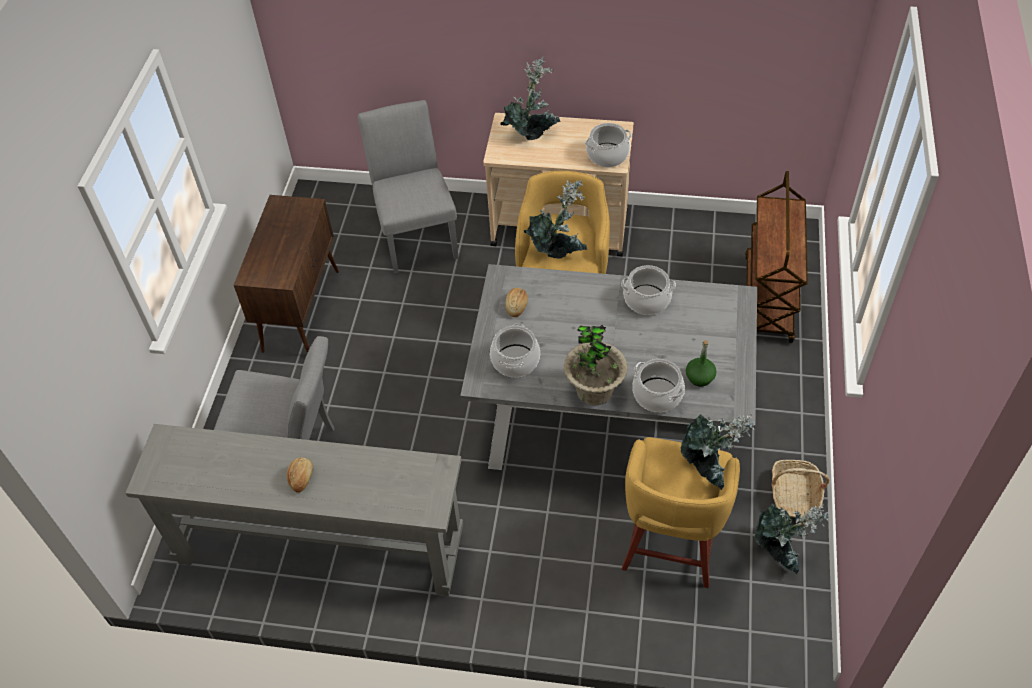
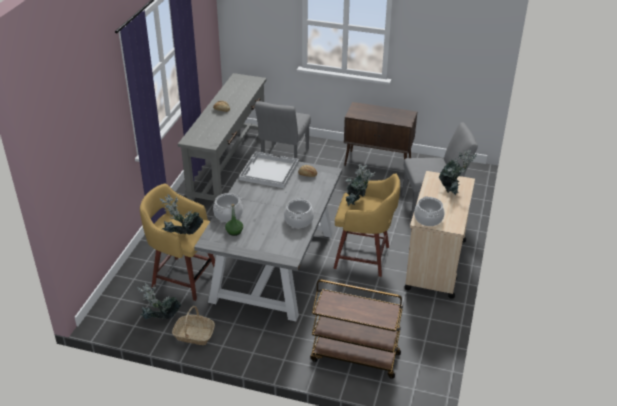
camera: 95 degrees right, 15 degrees down
(515, 361) = (268, 171): cooking pot -> white tray
(594, 390) = (239, 194): potted plant -> none

